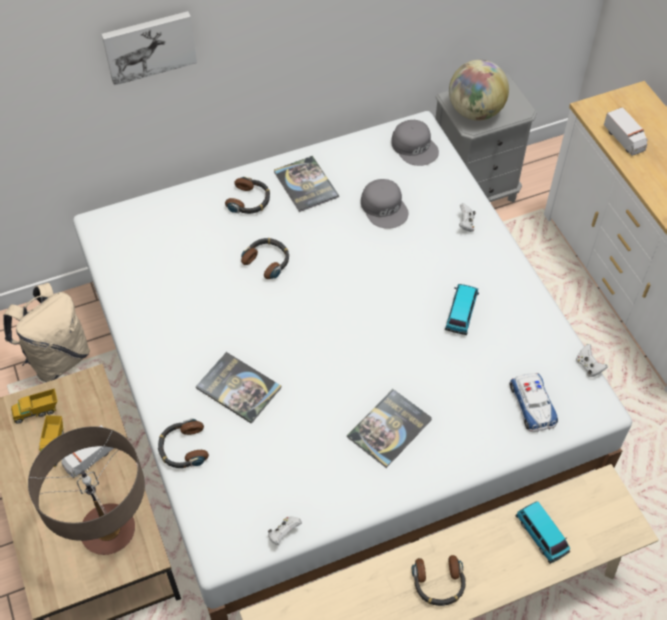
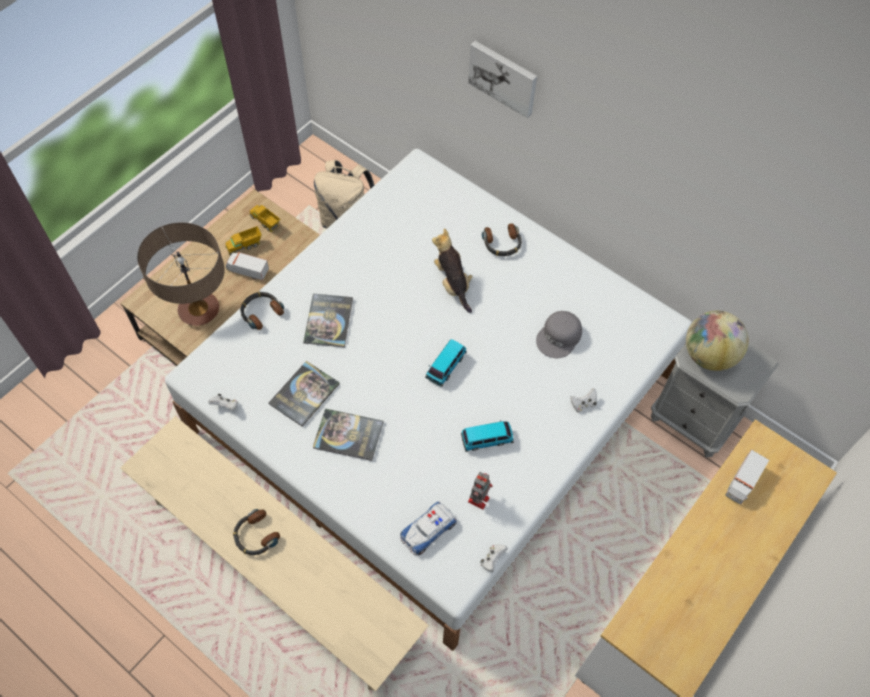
camera: 60 degrees right, 5 degrees up
(267, 261) = (452, 283): headphones -> plush toy
(306, 184) = (544, 272): book -> book (304, 394)
(415, 146) = (641, 330): grey cap -> none
(520, 348) = (479, 498): none -> toy robot
(541, 535) = (332, 595): toy car -> toy car (445, 366)

